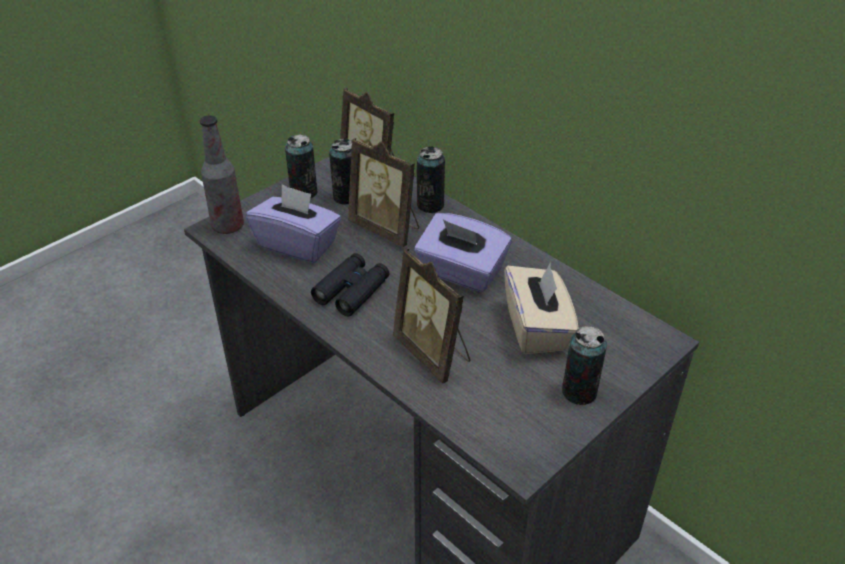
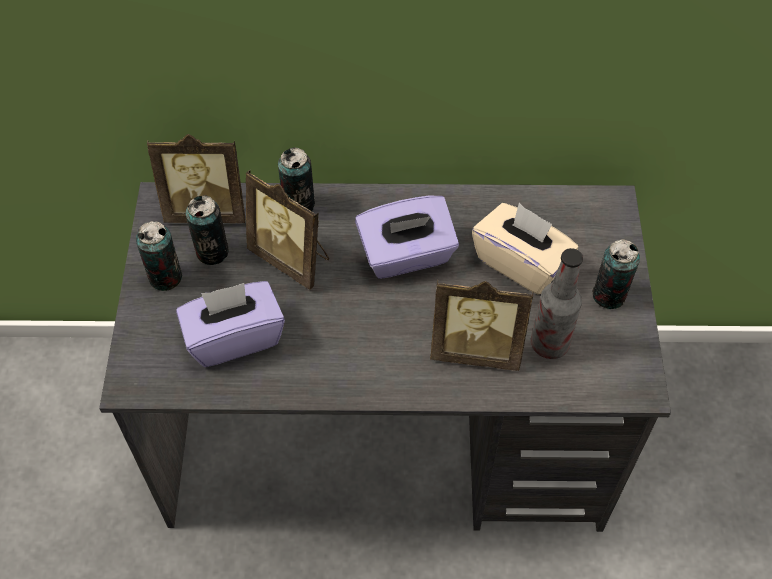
camera: 45 degrees left, 15 degrees up
(228, 226) = (141, 370): bottle -> bottle (549, 344)
(352, 291) = (342, 345): black binoculars -> none
(387, 228) = (292, 258): picture frame -> picture frame turned 45 degrees clockwise

